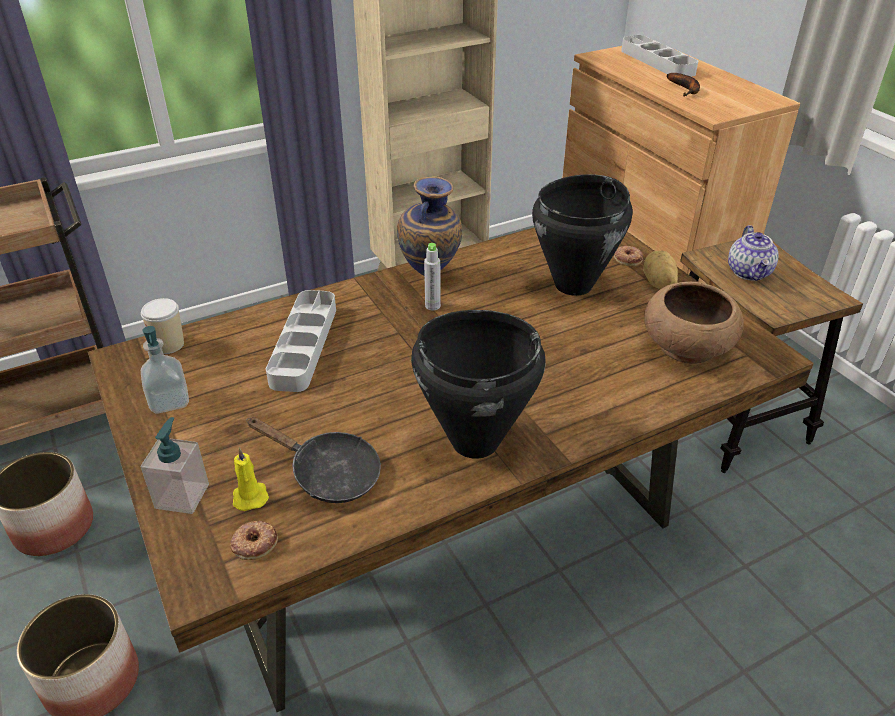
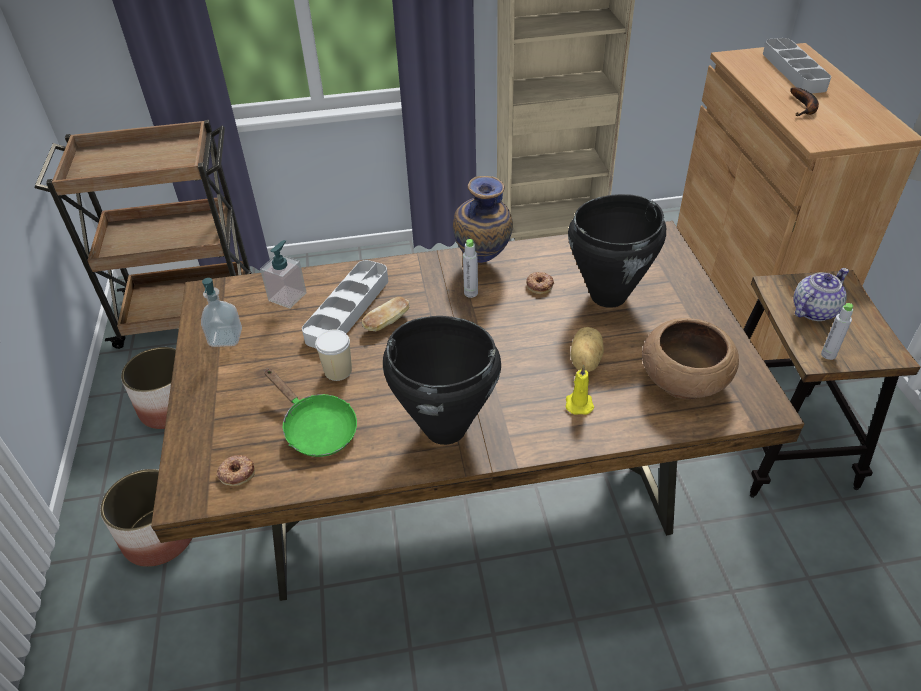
camera: 20 degrees right, 5 degrees up
(169, 345) = (245, 288): cup -> cup (338, 371)
(182, 496) = (202, 420): soap dispenser -> soap dispenser (287, 296)
(250, 495) = (250, 432): yellow candle -> yellow candle (578, 403)
(328, 474) = (316, 428): black frying pan -> green frying pan
(356, 350) = (387, 322): none -> bread
(628, 259) = (675, 278): donut -> donut (539, 285)
(658, 284) = (691, 310): potato -> potato (584, 361)
(749, 272) = (814, 310): teapot -> teapot turned 150 degrees counterclockwise
(783, 307) = (828, 354): none -> grey bottle

